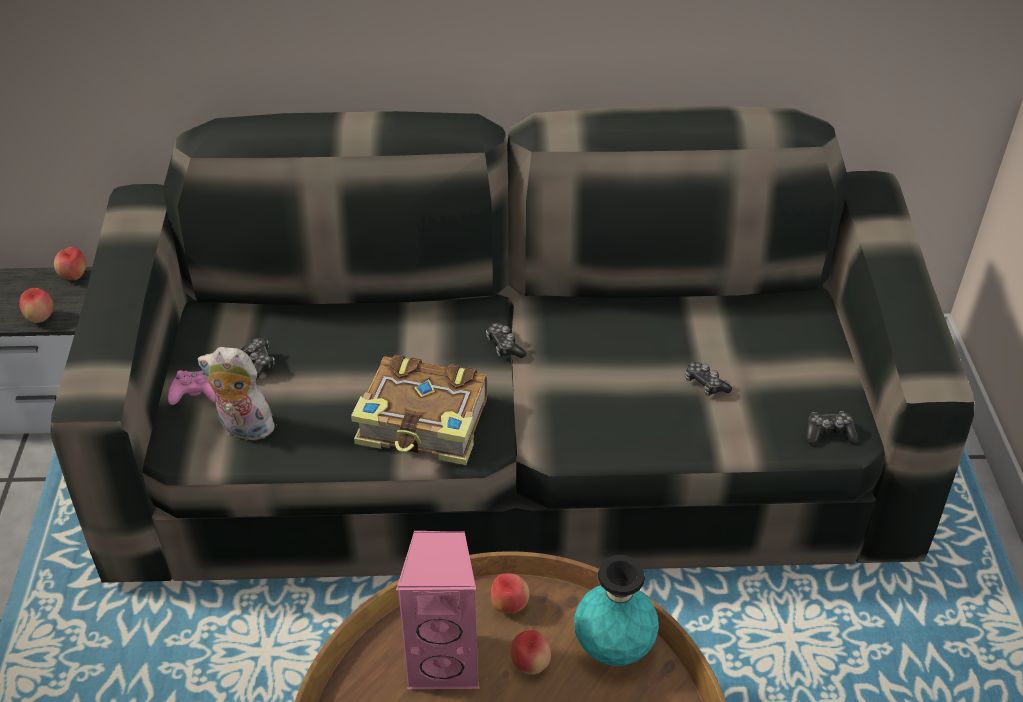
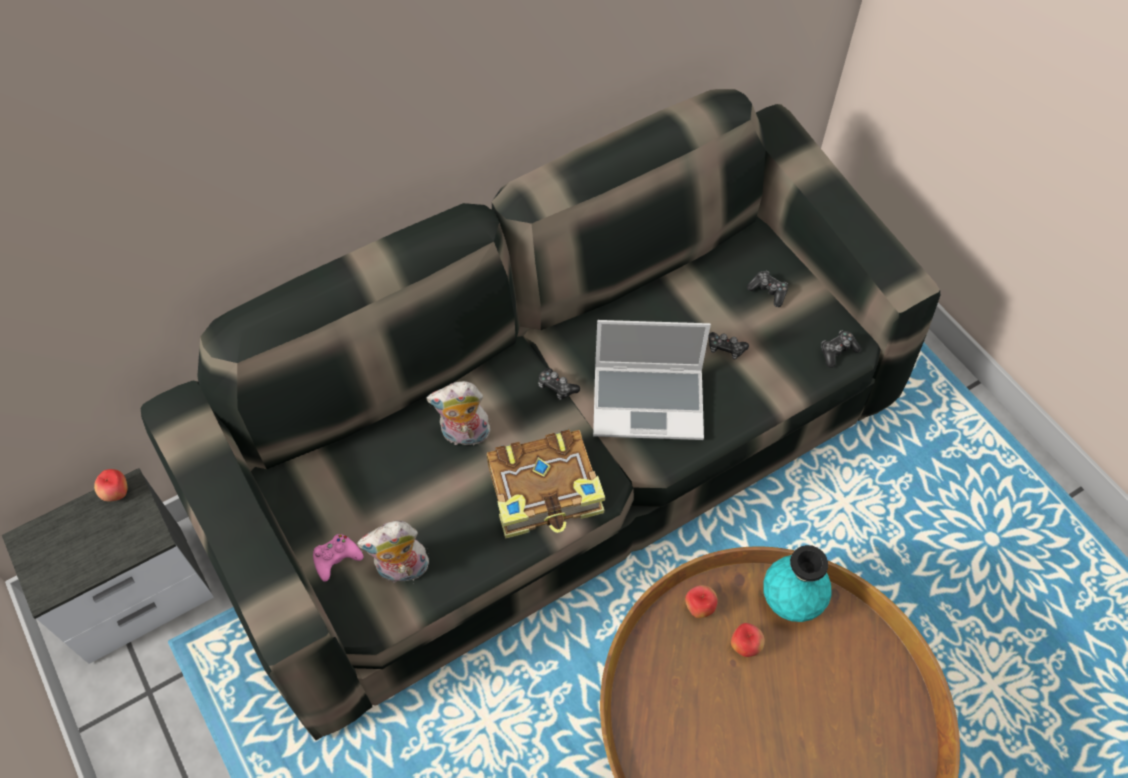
camera: 30 degrees left, 15 degrees up
(41, 318) = (122, 552): apple -> none
(258, 364) = (367, 503): game controller -> game controller (768, 291)
(388, 350) = (464, 435): none -> plush toy
(445, 662) = (686, 677): pink speaker -> none
(587, 395) = (649, 402): none -> laptop

